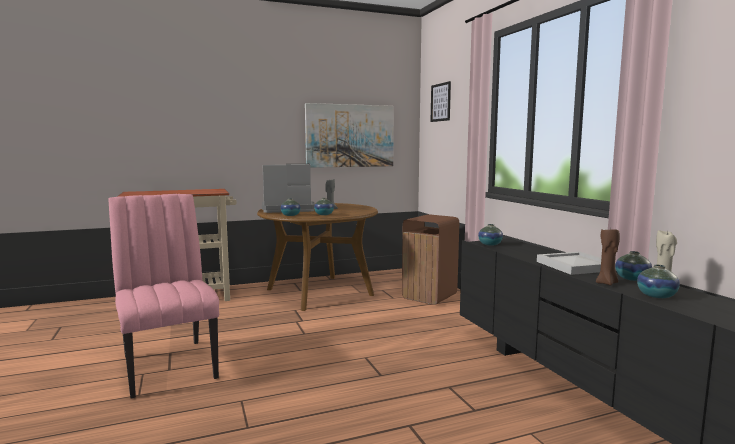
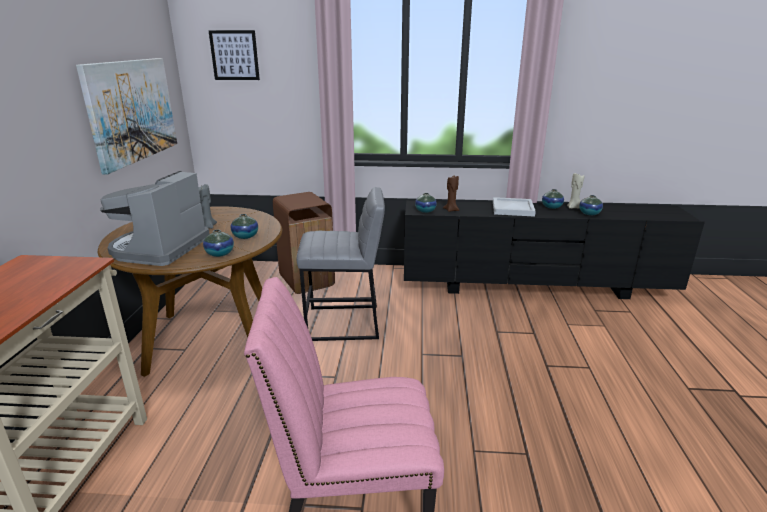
camera: 65 degrees left, 15 degrees up
(381, 321) = (345, 322): none -> grey chair
(607, 283) = (559, 215): brown candle -> brown candle (451, 210)

